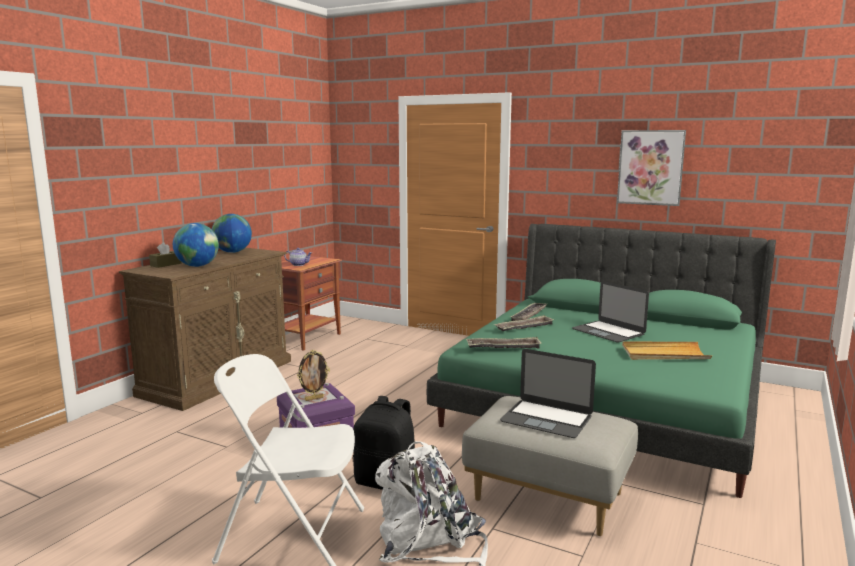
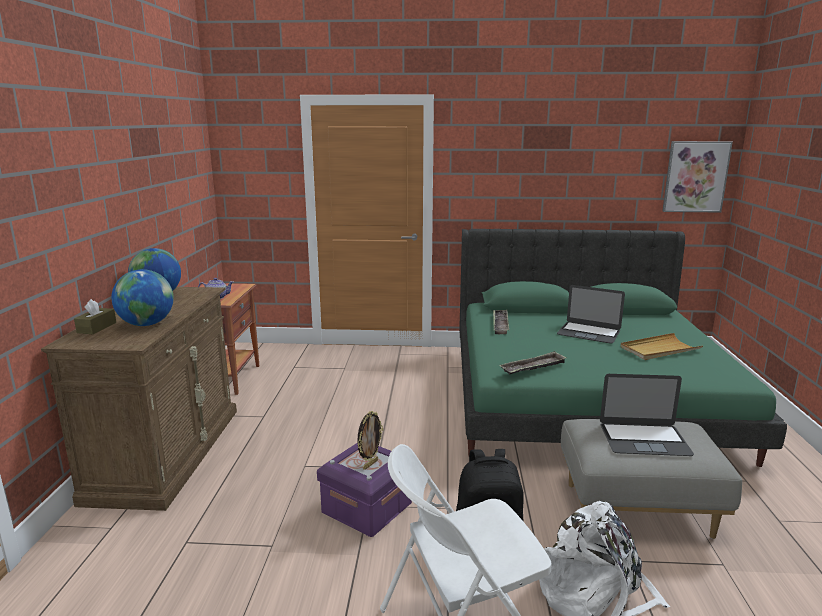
camera: 25 degrees left, 5 degrees up
(524, 327) = (516, 339): tray -> none
(650, 167) = (574, 170): picture -> picture (695, 177)

